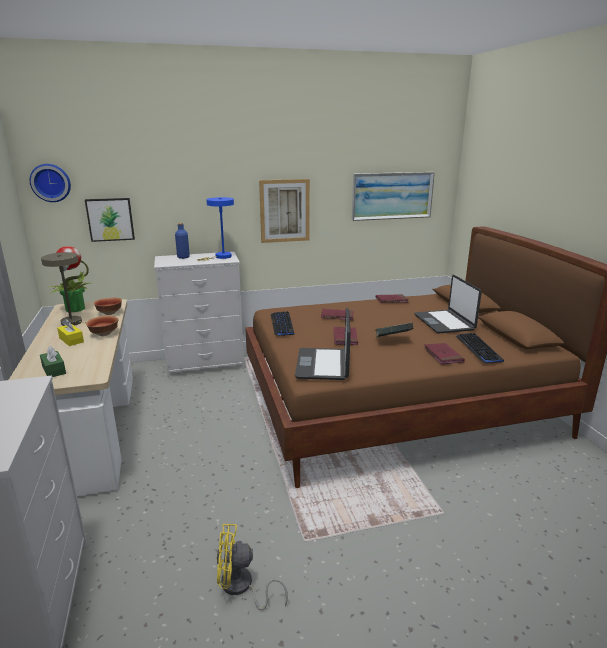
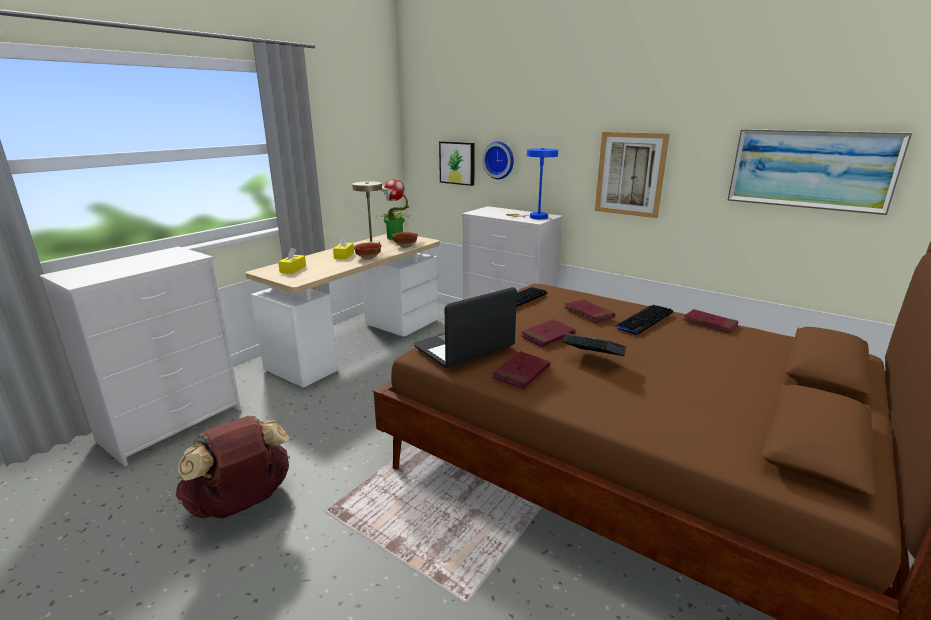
camera: 50 degrees right, 0 degrees up
(51, 182) = (420, 124): wall clock -> wall clock (499, 160)
(54, 370) = (293, 269): green tissue box -> yellow tissue box
(183, 257) = (505, 211): blue bottle -> none
(241, 587) = (242, 503): yellow fan -> brown backpack
(443, 355) = (616, 404): red book -> red book (521, 372)
(444, 322) = (724, 374): laptop -> none
(478, 349) = (690, 423): keyboard -> keyboard (644, 320)

